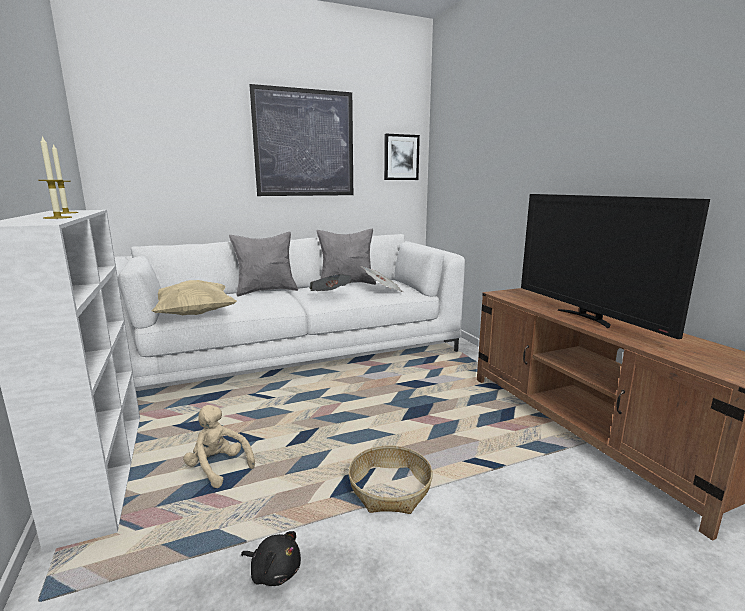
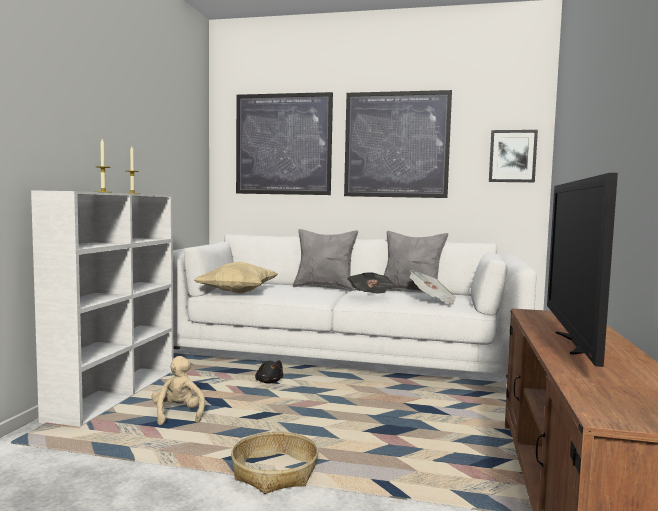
camera: 35 degrees right, 10 degrees down
(180, 138) = (283, 144): none -> picture
(274, 571) = (127, 483): black plush toy -> black plush toy (268, 382)

